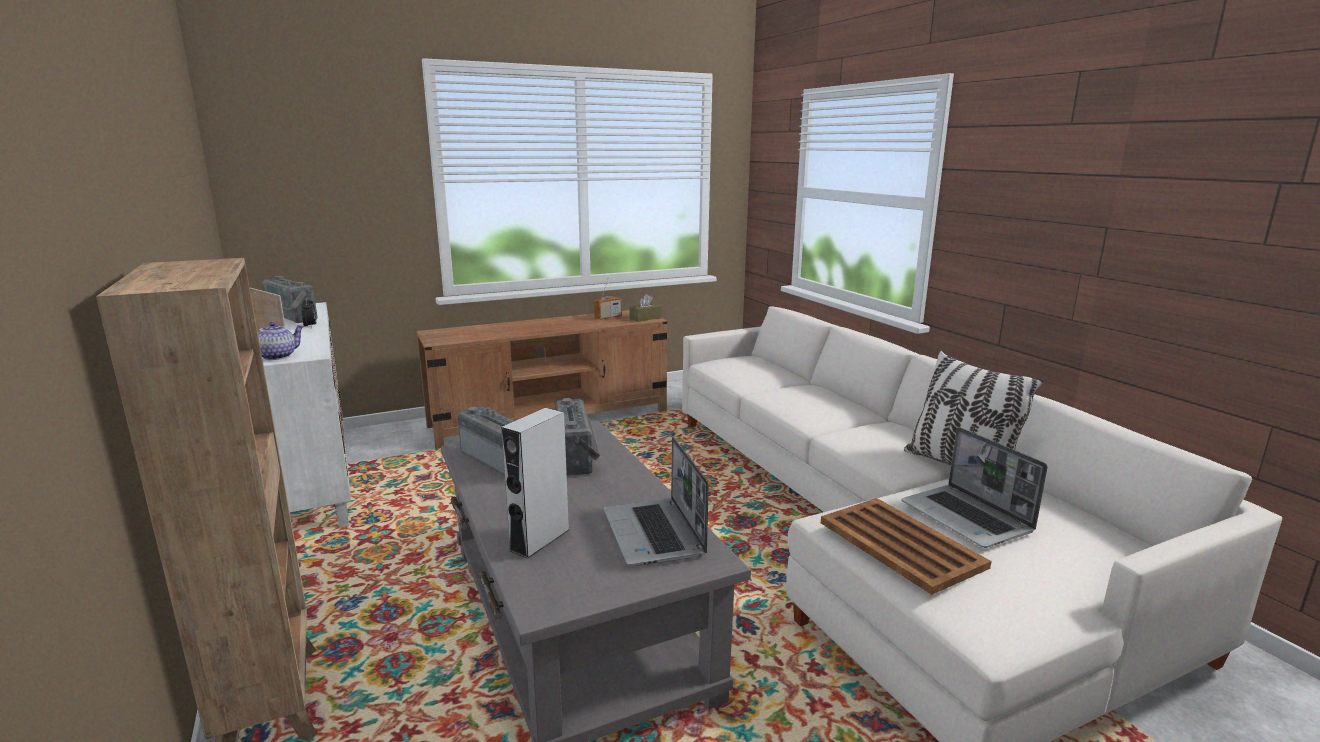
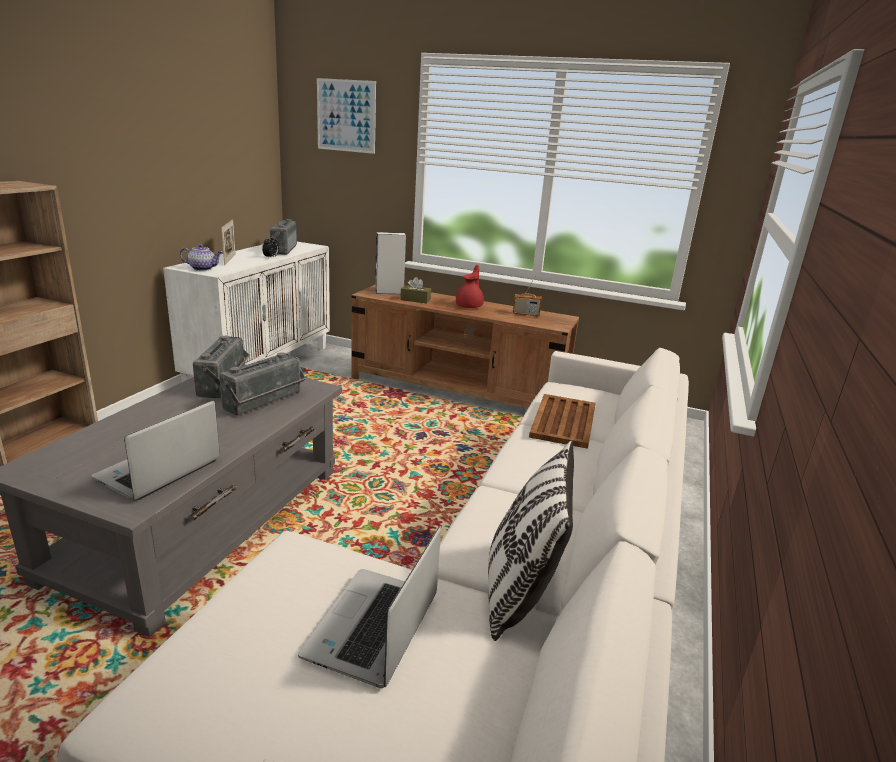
camera: 45 degrees right, 5 degrees up
(323, 134) = (346, 116): none -> picture
(540, 540) = (115, 436): grey speaker -> grey speaker (389, 292)
(552, 324) = (470, 306): none -> red teapot
(645, 318) = (554, 324): brown tissue box -> brown tissue box (415, 300)
(901, 545) = (264, 599): brown tray -> brown tray (563, 421)

